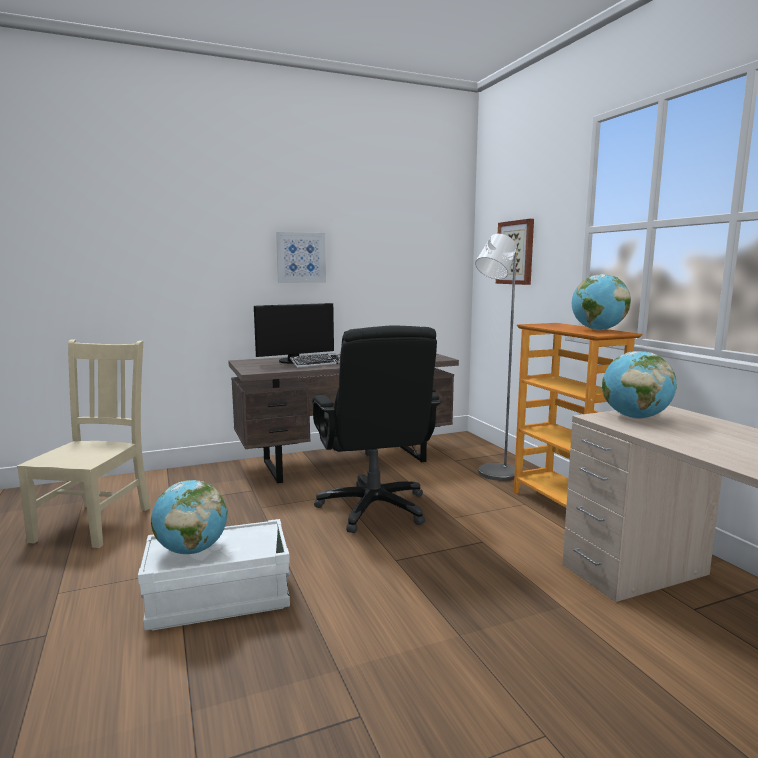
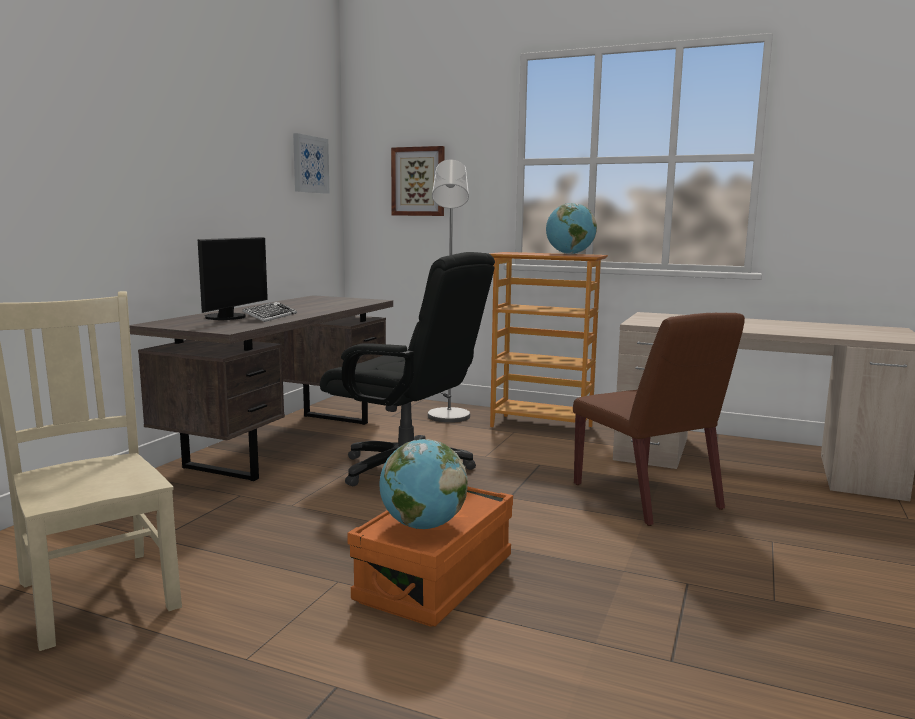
camera: 45 degrees left, 0 degrees up
(219, 598) = (435, 579): white storage box -> orange storage box
(301, 257) = (195, 175): picture -> picture (310, 164)
(514, 615) = (647, 497): none -> brown chair
(635, 417) = (654, 320): globe -> none

